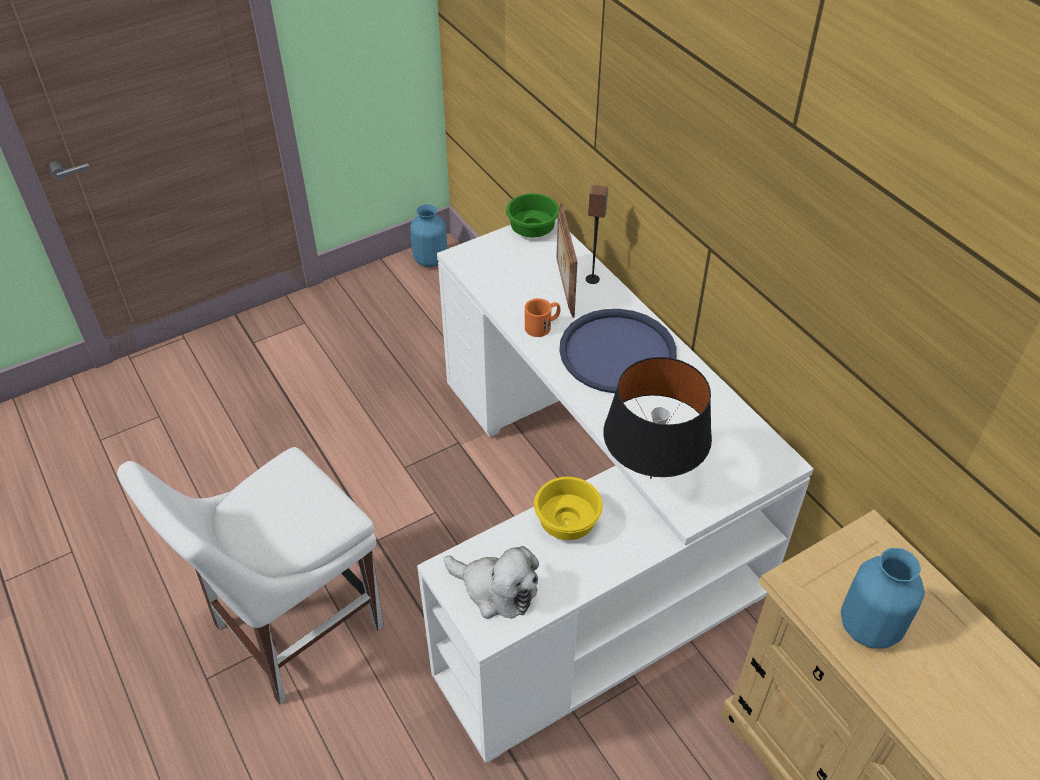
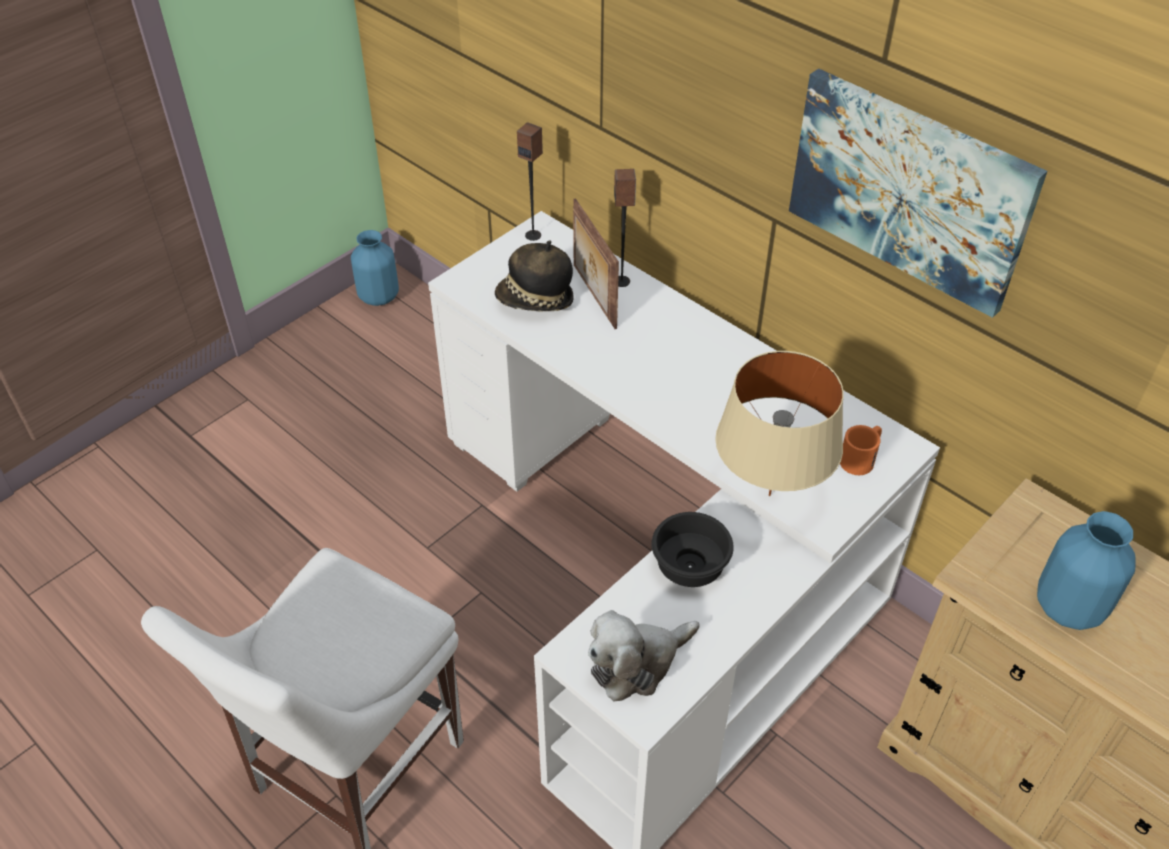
camera: 15 degrees left, 0 degrees up
(496, 590) = (637, 663): plush toy -> plush toy turned 135 degrees clockwise
(516, 282) = (535, 300): none -> hat
(534, 229) = (533, 235): green bowl -> speaker
(543, 325) = (584, 345): orange mug -> orange mug (861, 458)
(568, 524) = (691, 568): yellow bowl -> black bowl
(617, 352) = (680, 359): blue tray -> none
(650, 478) = (769, 495): black table lamp -> beige table lamp
(805, 240) = (909, 189): none -> picture

